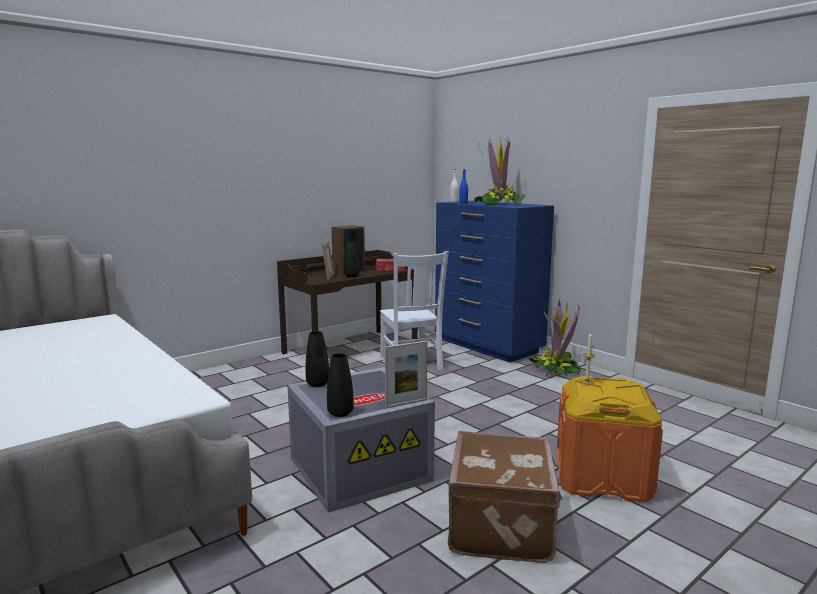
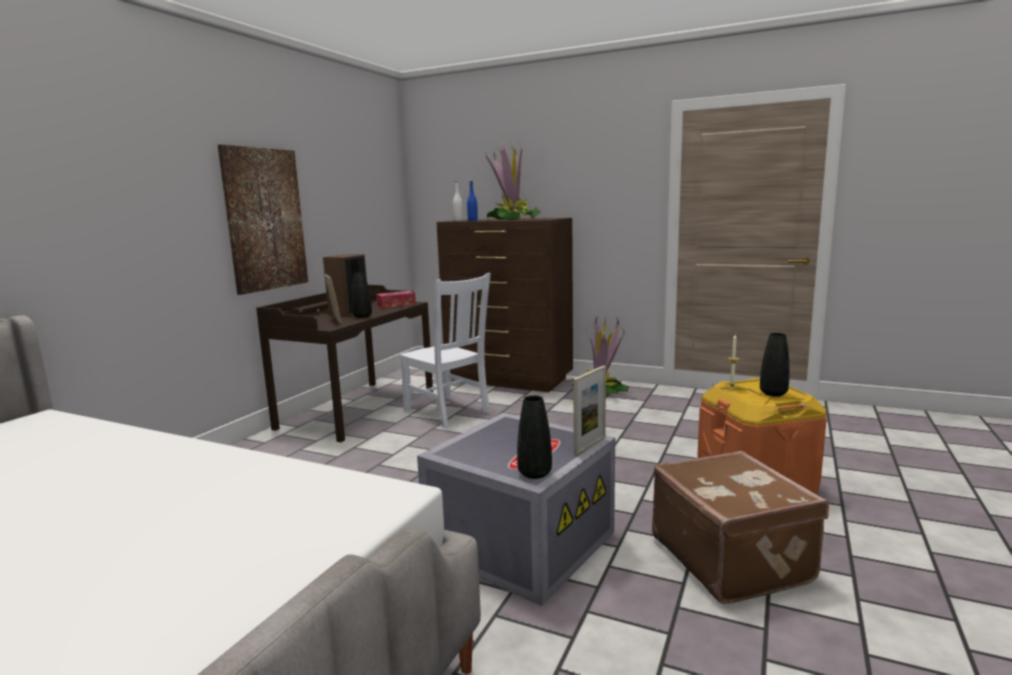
camera: 25 degrees left, 0 degrees up
(292, 196) = (265, 219): none -> picture
(317, 384) = (456, 447): black vase -> black vase (773, 393)
(487, 346) = (509, 380): blue dresser -> brown dresser

